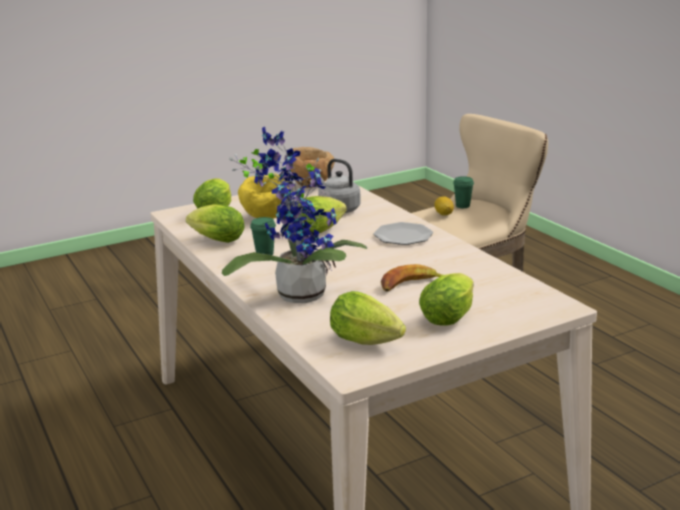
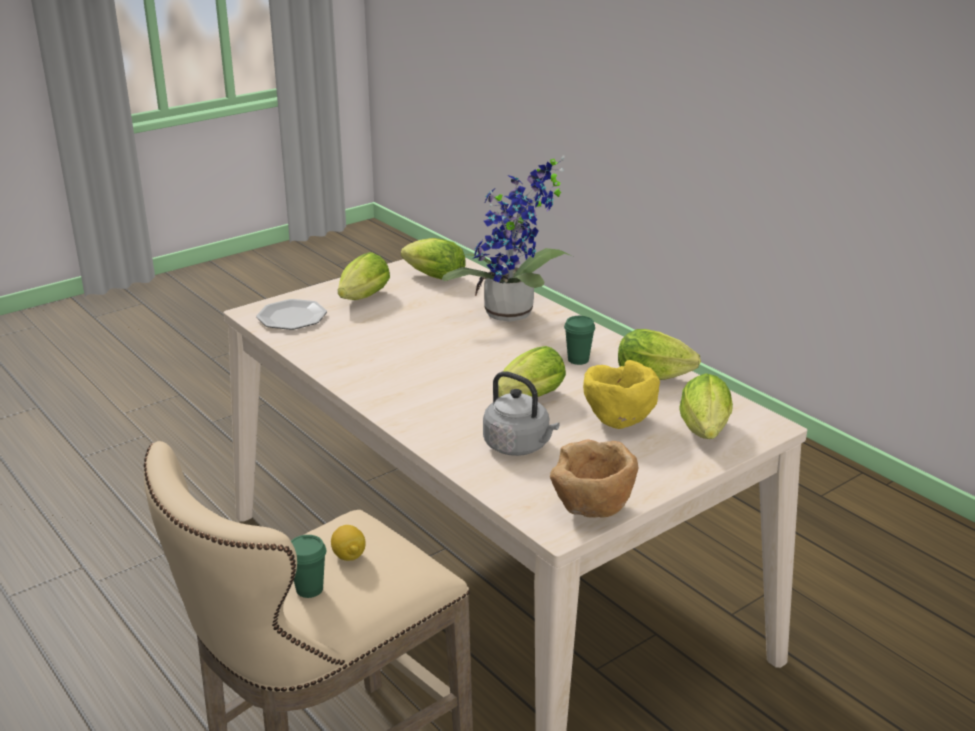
camera: 170 degrees right, 5 degrees up
(403, 236) = (411, 395): plate -> plate (291, 317)
(413, 285) = (397, 328): banana -> none

